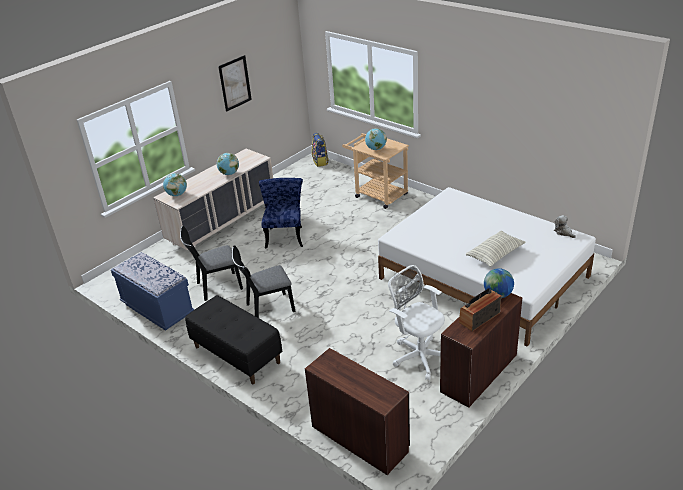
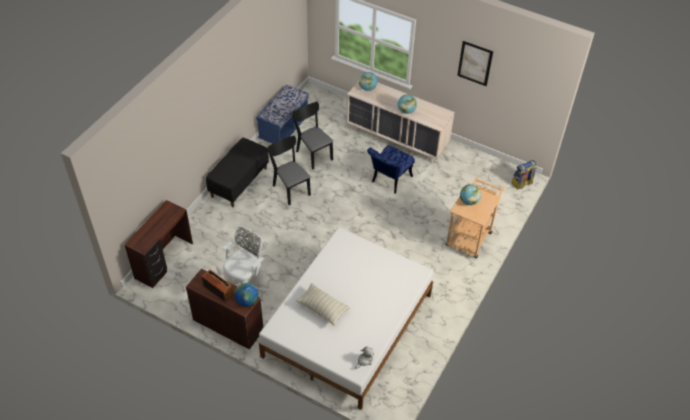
camera: 75 degrees right, 15 degrees up
(285, 235) = (389, 181): blue chair -> blue chair turned 135 degrees clockwise

